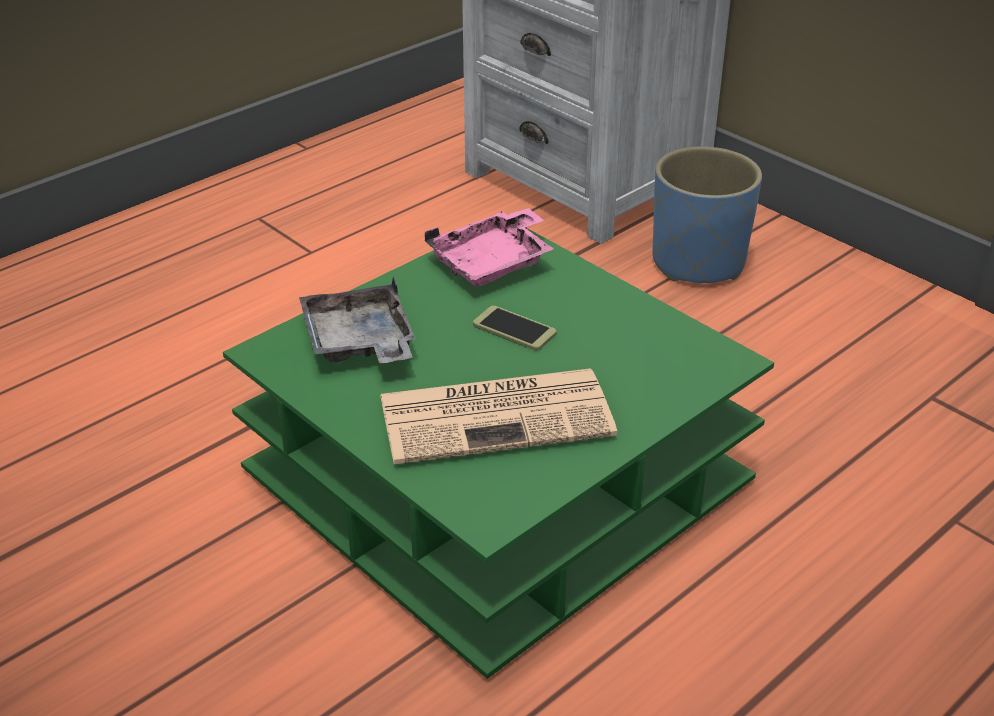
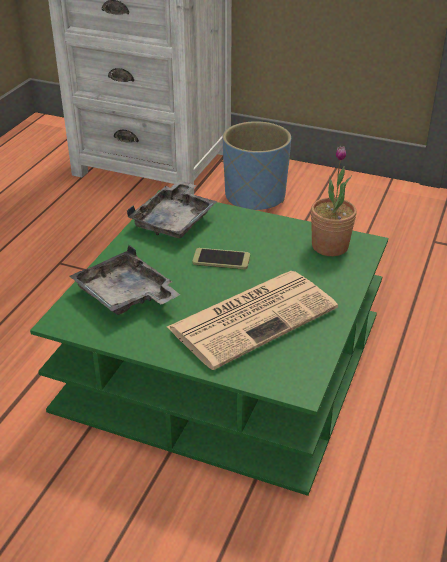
camera: 25 degrees left, 0 degrees up
(493, 262) = (175, 221): pink tray -> grey tray
(677, 351) = (330, 246): none -> potted plant

